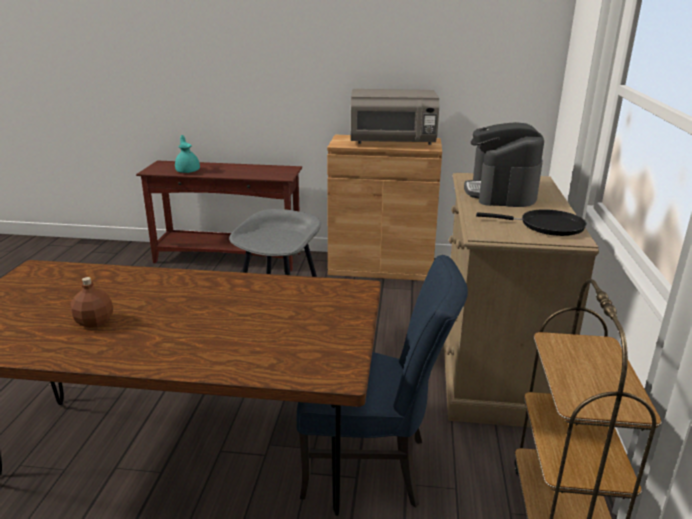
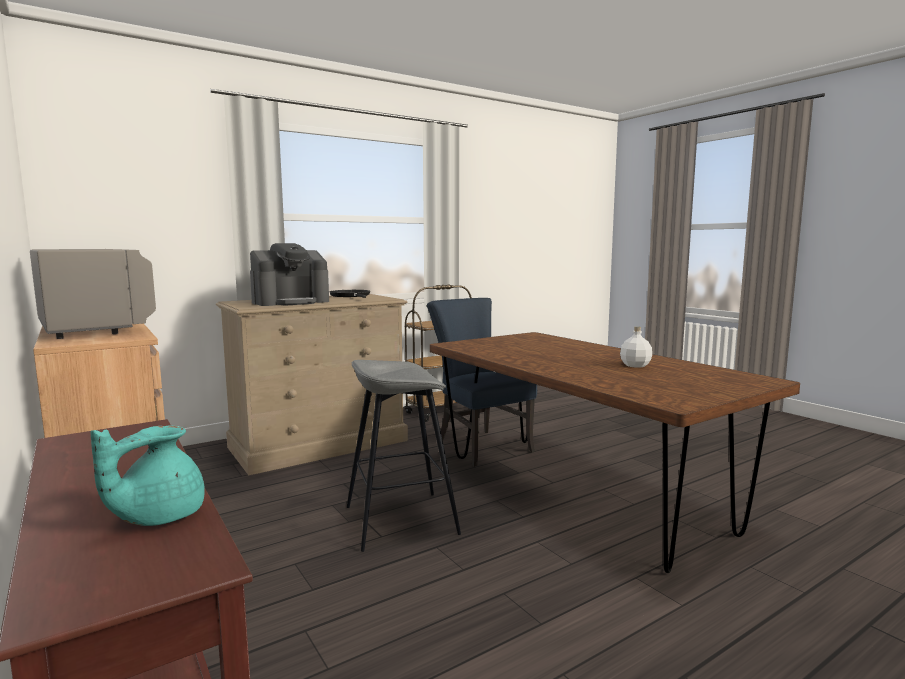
camera: 130 degrees left, 15 degrees down
(94, 322) = (635, 365): brown bottle -> white bottle

